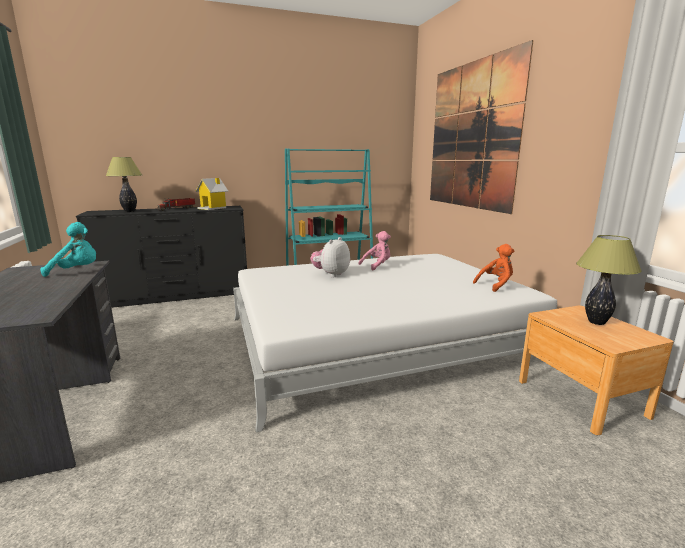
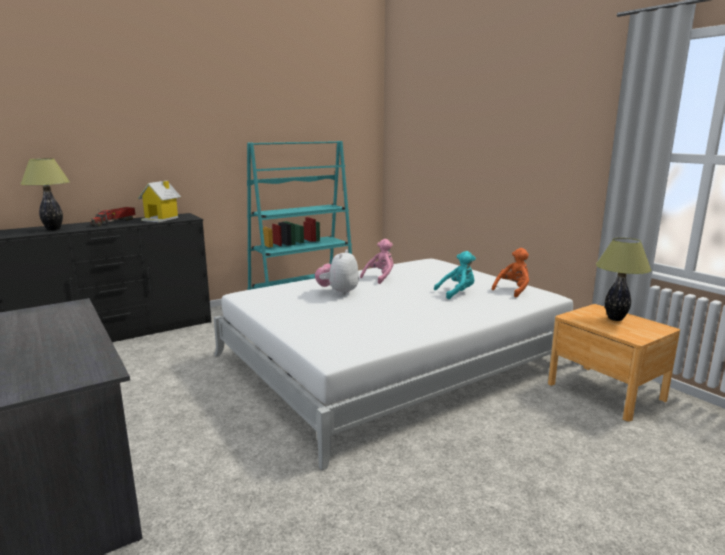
camera: 15 degrees left, 0 degrees up
(77, 271) = (69, 315): turquoise plush toy -> turquoise plush toy (457, 293)
(471, 136) = (460, 130): picture -> none

